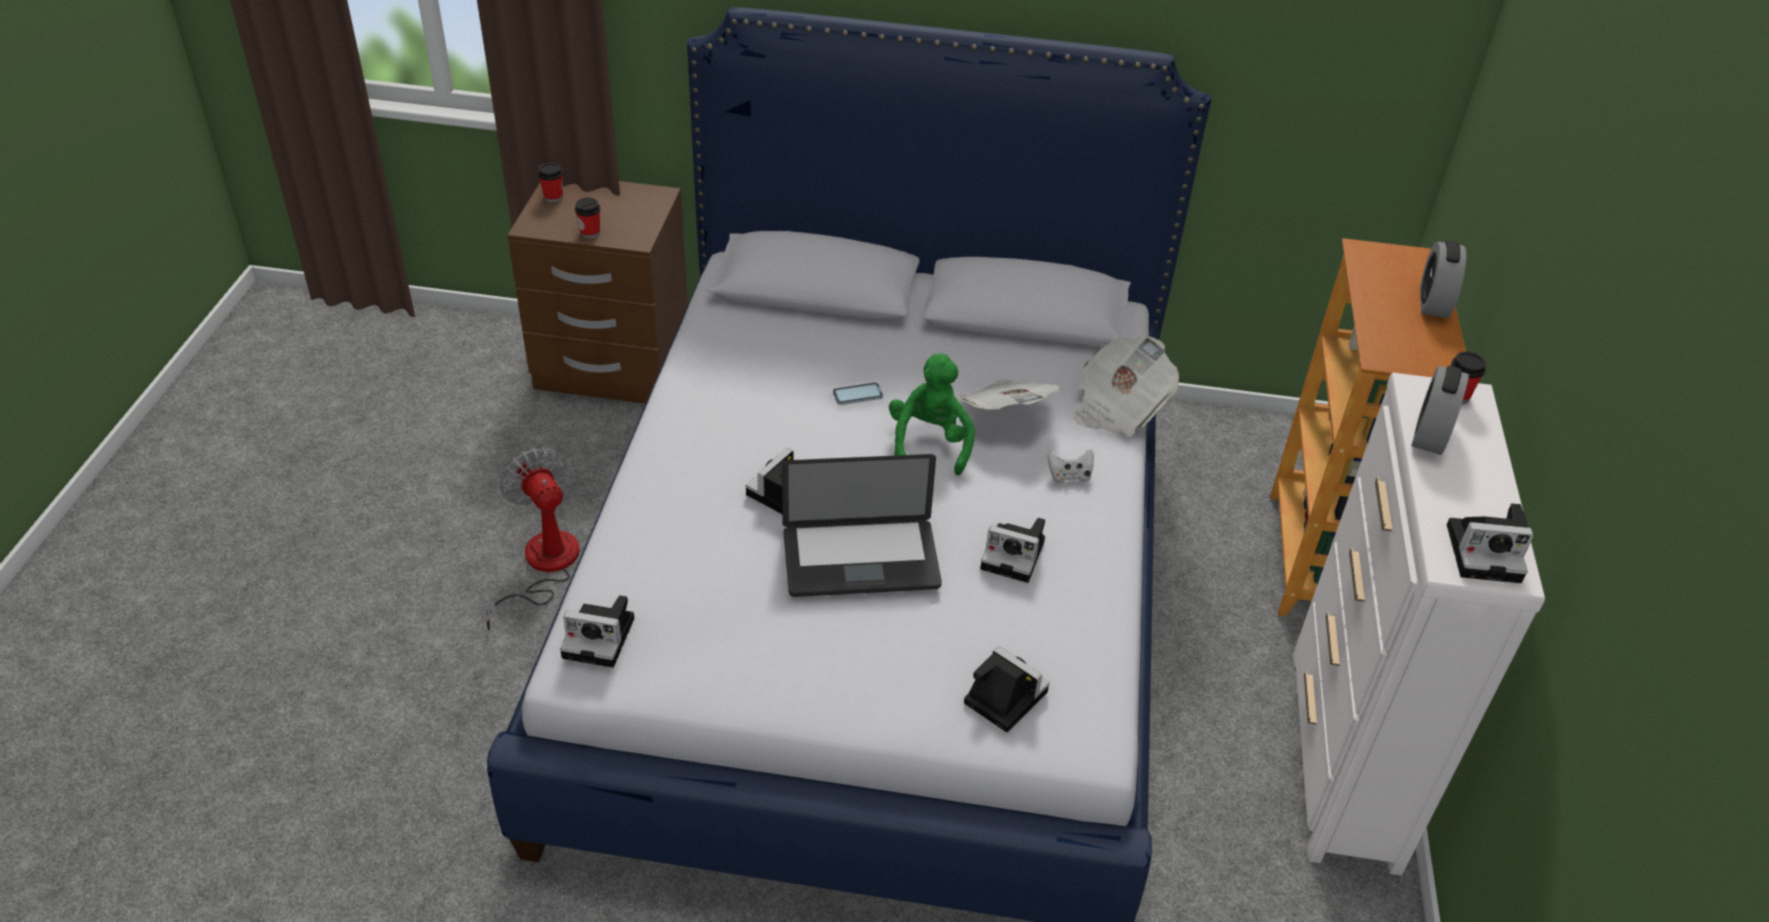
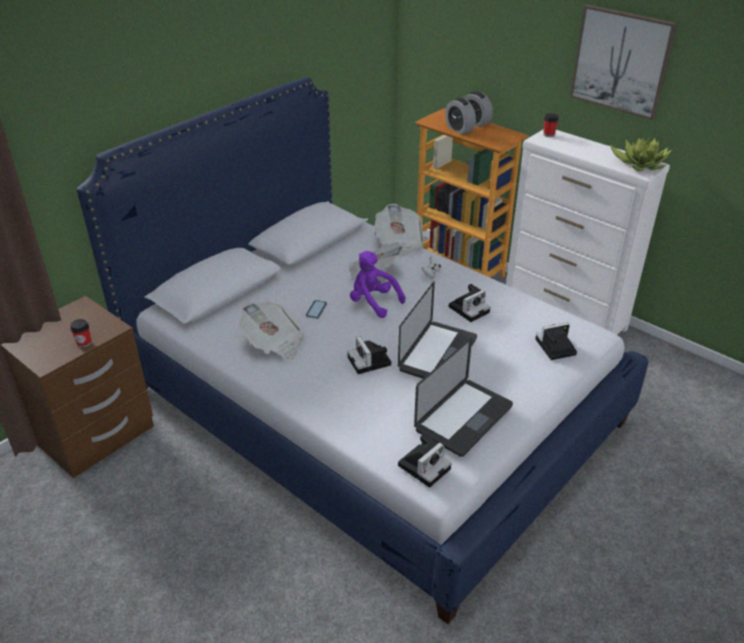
camera: 55 degrees left, 5 degrees down
(542, 567) = (232, 531): fan -> none
(553, 197) = (27, 345): cup -> none
(730, 643) = (464, 418): none -> laptop
(747, 389) = (273, 344): none -> newspaper
(930, 443) = (373, 302): green plush toy -> purple plush toy
(1429, 435) = (567, 148): alarm clock -> alarm clock (459, 129)
(1486, 552) = (640, 164): camera -> potted plant
(1603, 328) = (621, 61): none -> picture

